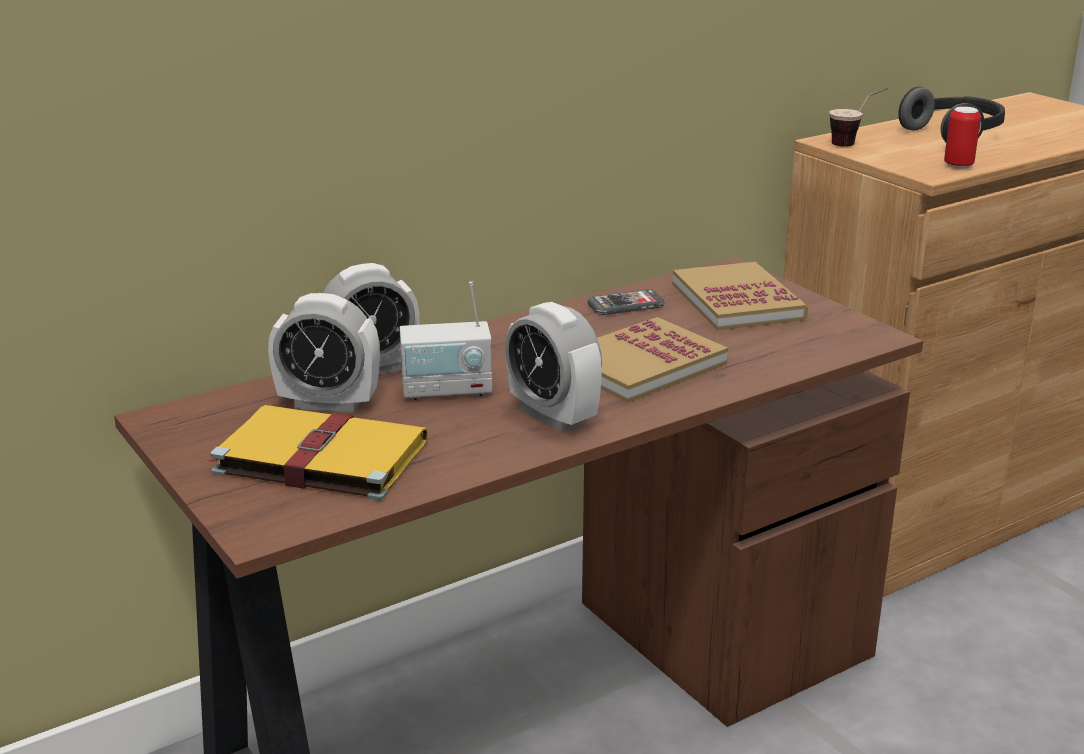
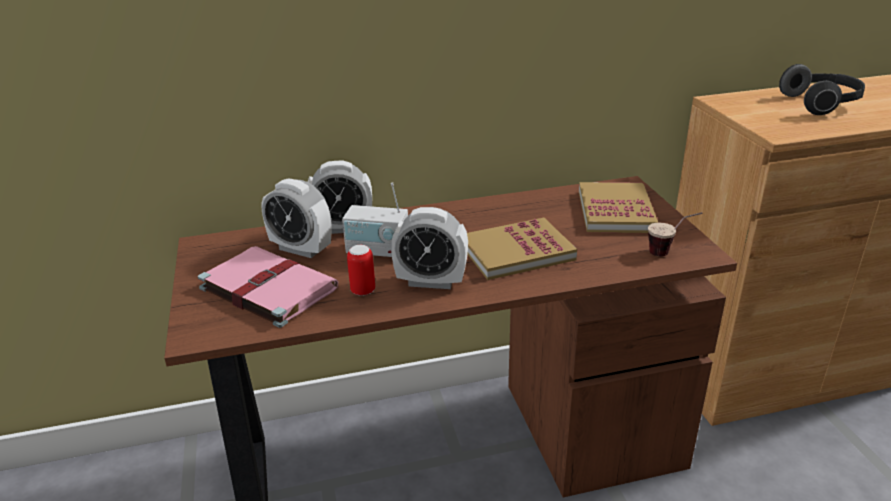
camera: 20 degrees right, 5 degrees up
(318, 457) = (266, 288): yellow book -> pink book
(553, 415) = (431, 281): alarm clock -> alarm clock turned 60 degrees counterclockwise
(625, 305) = (536, 203): phone -> none
(855, 143) = (736, 103): cup -> cup (670, 252)
(958, 165) = (806, 129): can -> can (363, 291)

